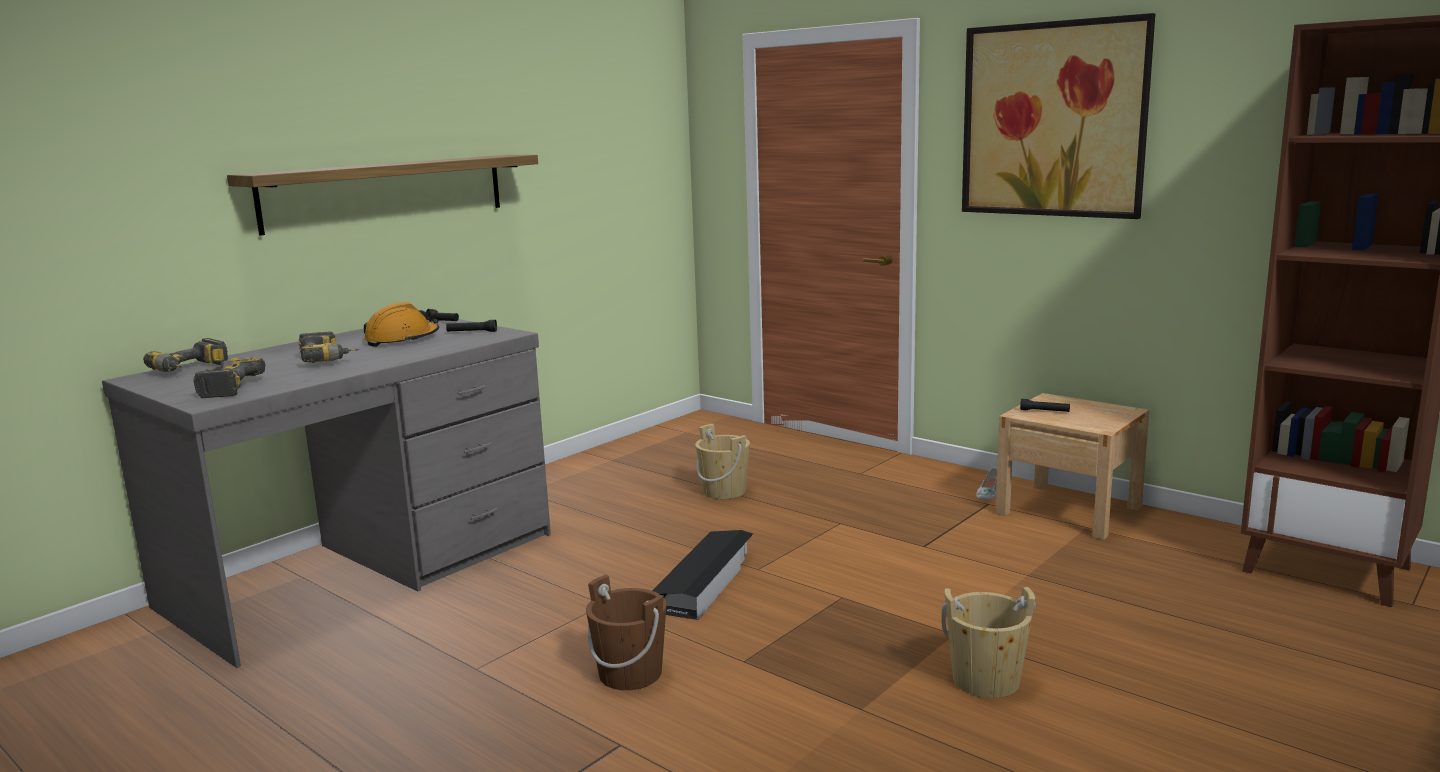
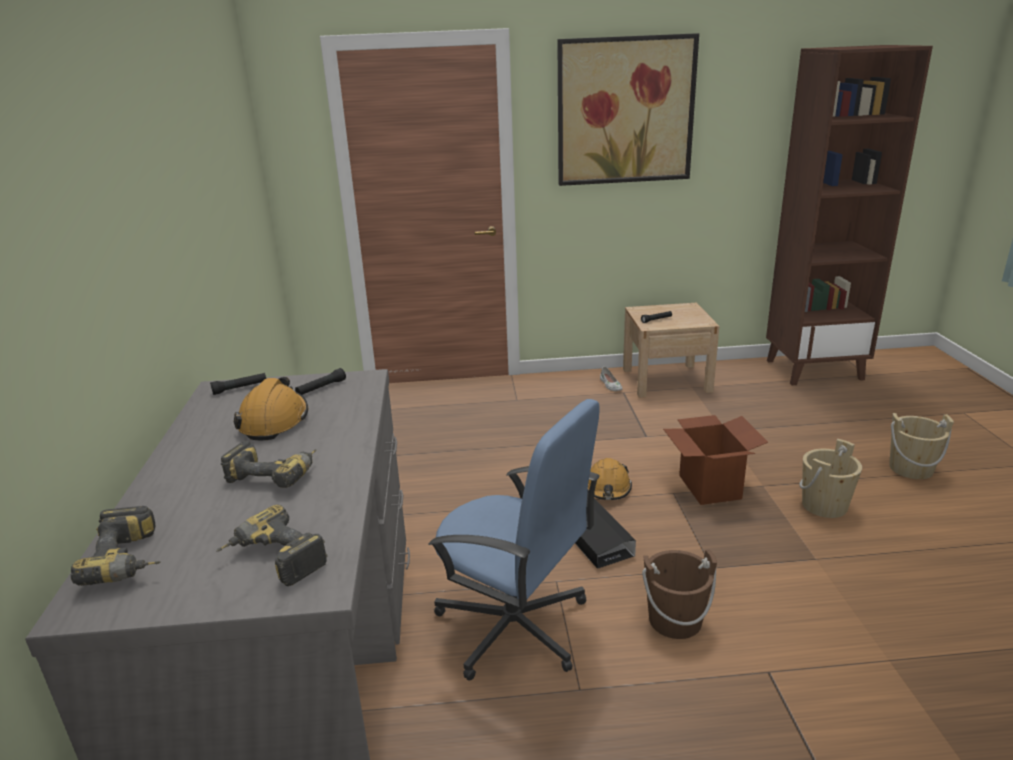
camera: 45 degrees left, 10 degrees up
(387, 192) = (147, 254): shelf -> none
(517, 613) = (515, 627): none -> blue office chair
(724, 491) = (458, 450): beige bucket -> beige bucket (911, 468)
(788, 567) = (608, 488): none -> orange hard hat
(891, 609) = (709, 487): none -> cardboard box

